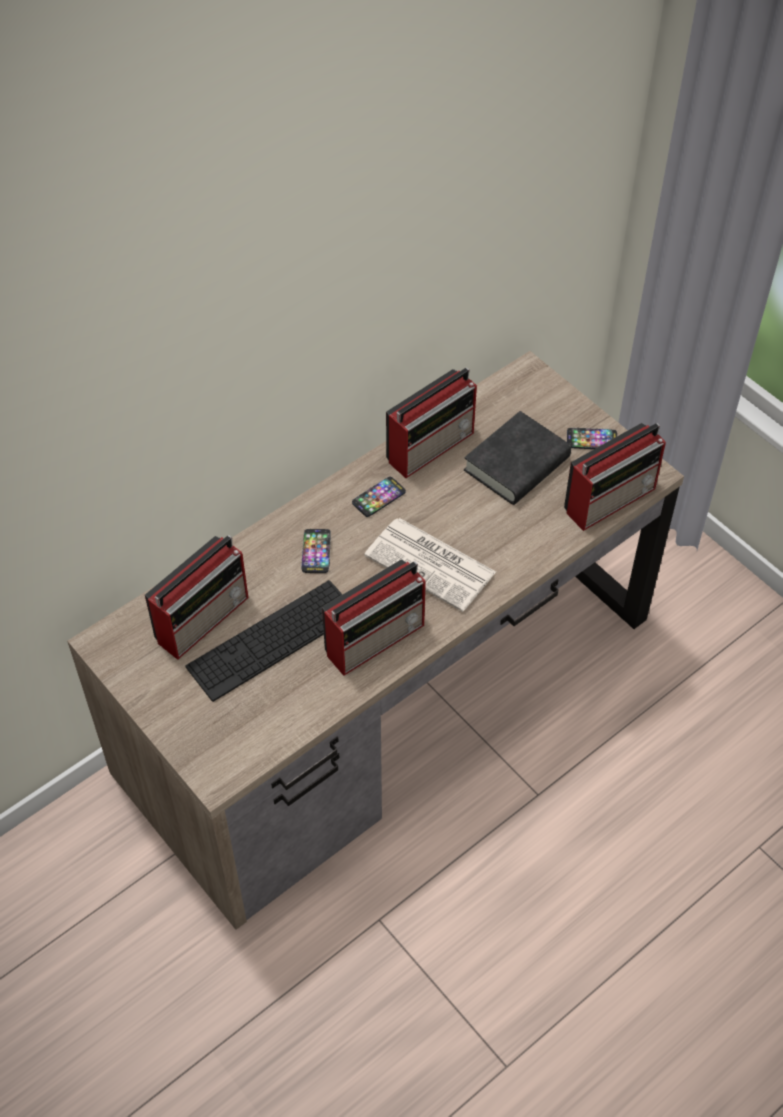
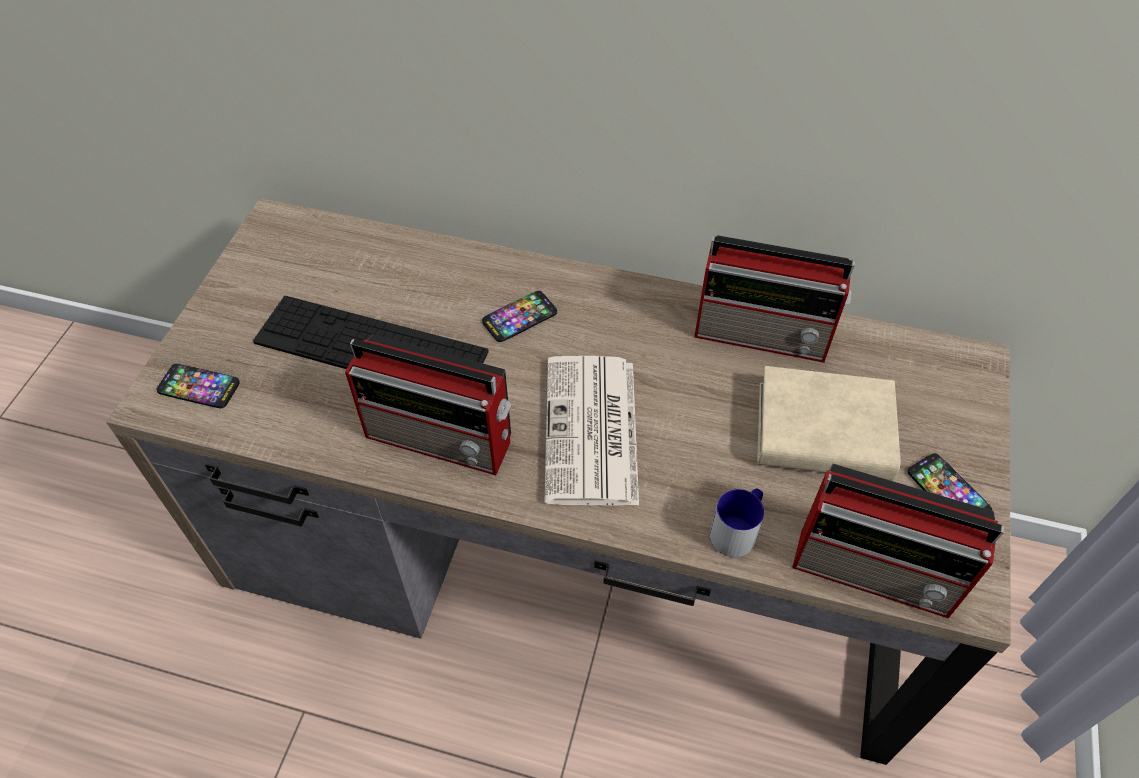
camera: 55 degrees right, 0 degrees up
(204, 617) = (359, 277): radio -> none
(378, 497) = (643, 328): phone -> phone (199, 387)
(516, 464) = (823, 432): black book -> beige book
(544, 539) = (737, 530): none -> mug

